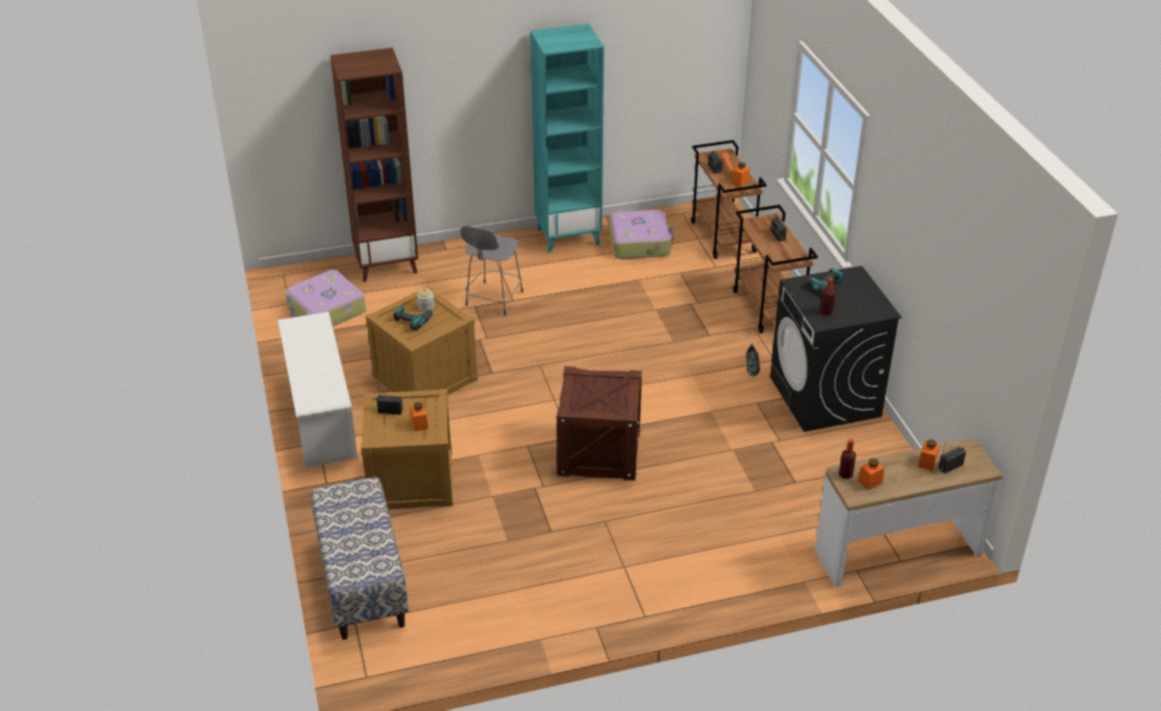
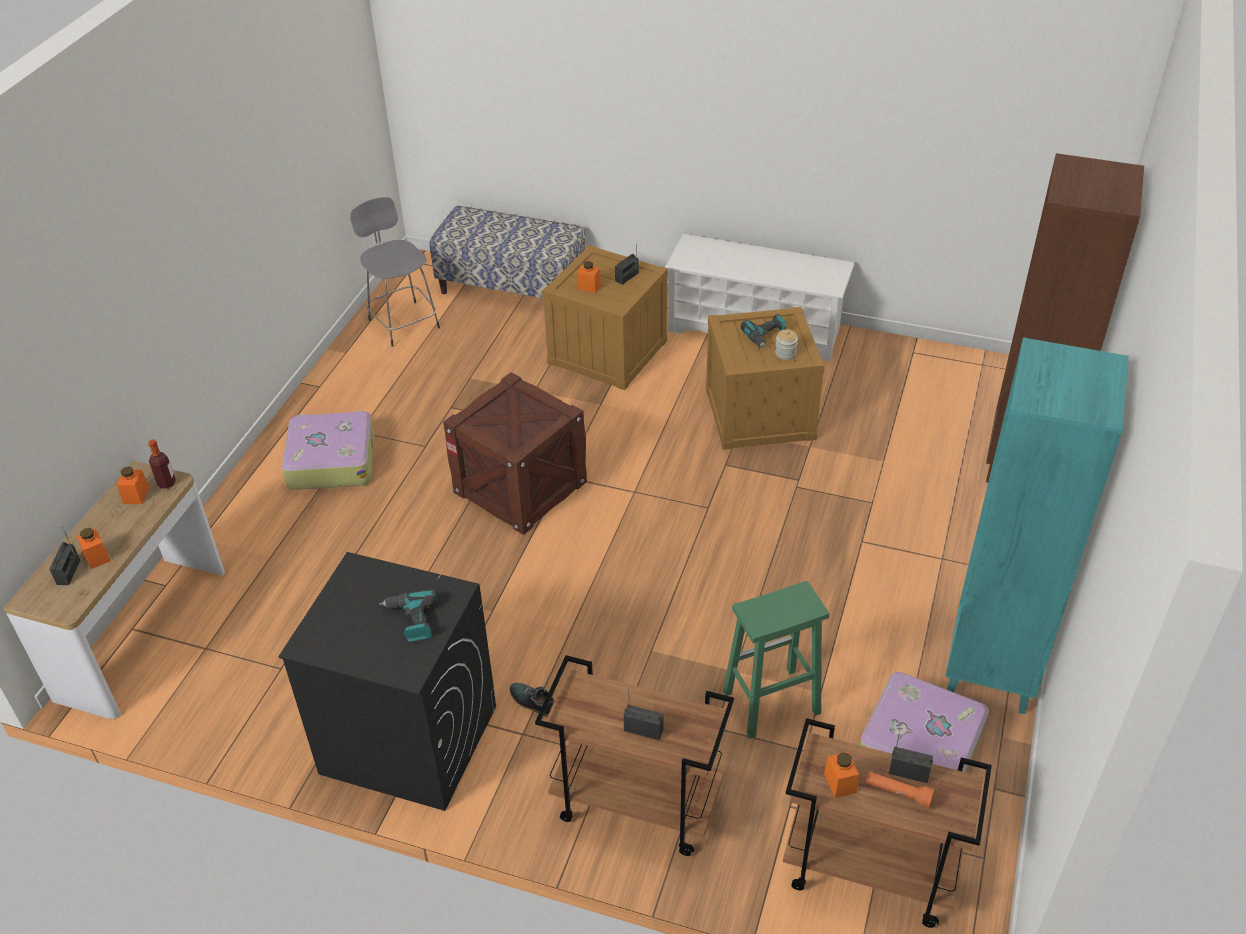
camera: 125 degrees right, 5 degrees up
(326, 310) = (950, 386): suitcase -> suitcase (331, 461)
(493, 300) = (874, 524): grey stool -> grey stool (402, 322)
(663, 291) = (770, 703): none -> green stool
(826, 312) = (369, 584): bottle -> none

